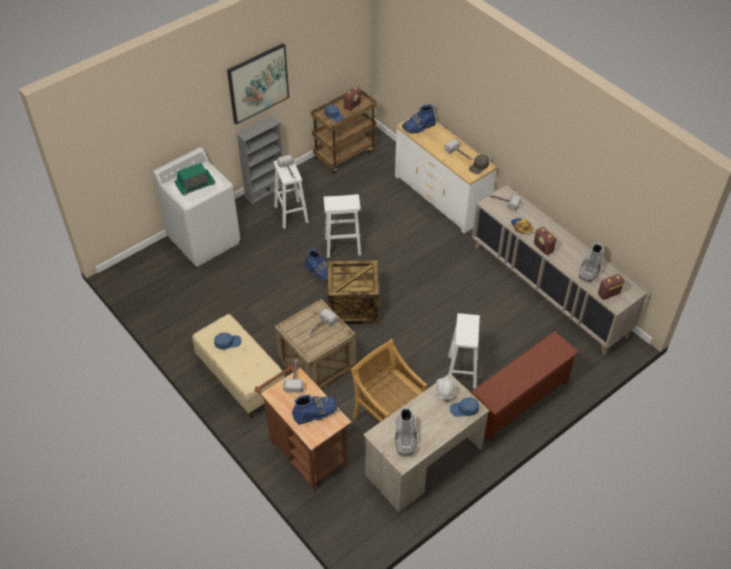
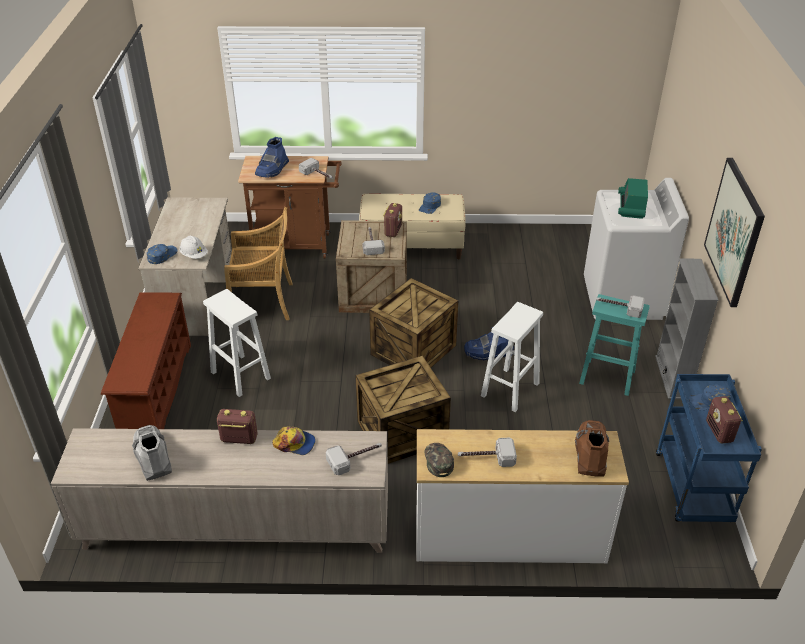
camera: 130 degrees right, 10 degrees down
(291, 214) = (608, 377): white stool -> turquoise stool
(344, 154) = (694, 489): brown cart -> blue cart
(405, 438) = (190, 214): grey boot -> none
(418, 126) = (590, 453): blue boot -> brown boot
(422, 269) = (402, 433): none -> crate
(608, 294) = (103, 444): radio -> radio (393, 230)

